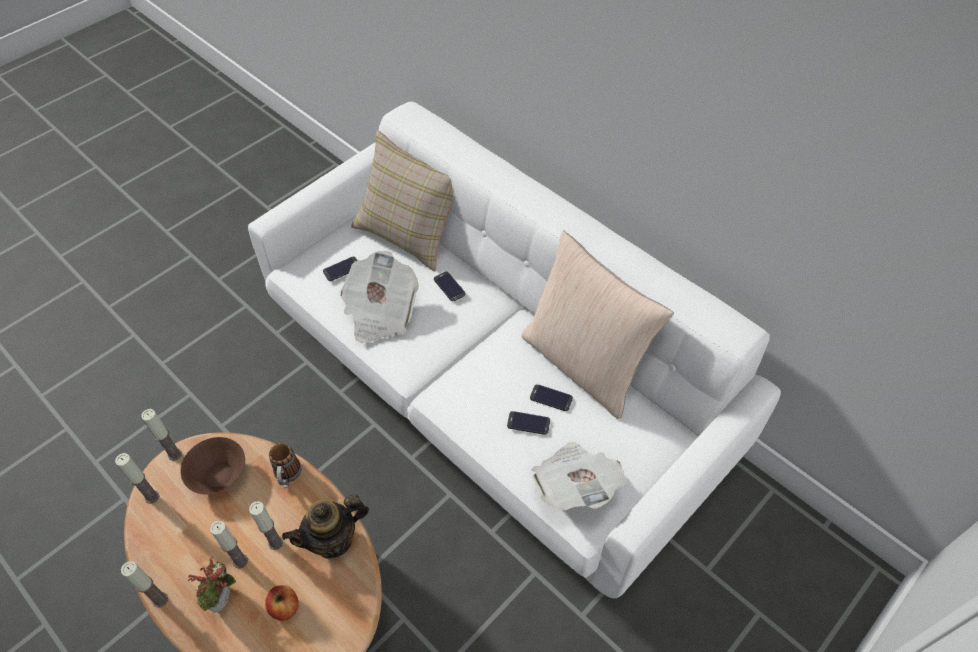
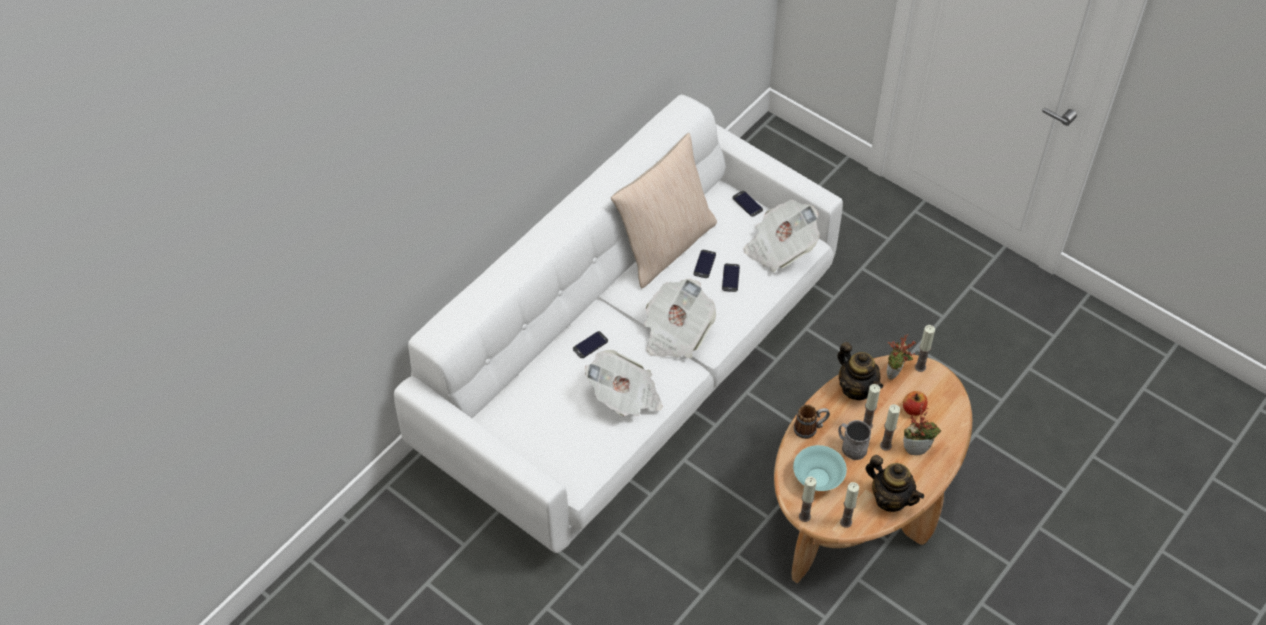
camera: 95 degrees left, 0 degrees up
(160, 599) = (926, 491): candle -> candle (920, 367)
(165, 553) = (890, 498): none -> teapot
(218, 475) = (818, 478): brown bowl -> turquoise bowl
(250, 519) = (851, 447): none -> grey mug
(342, 269) = (576, 434): phone -> phone (747, 203)
(344, 593) = (895, 374): none -> potted plant
(409, 232) = (520, 386): beige pillow -> none
(457, 363) = (676, 332): none -> newspaper

